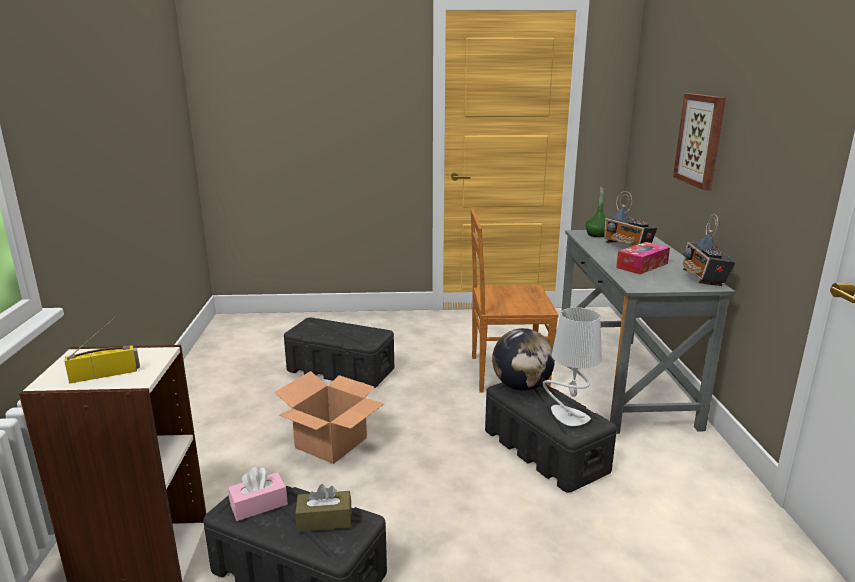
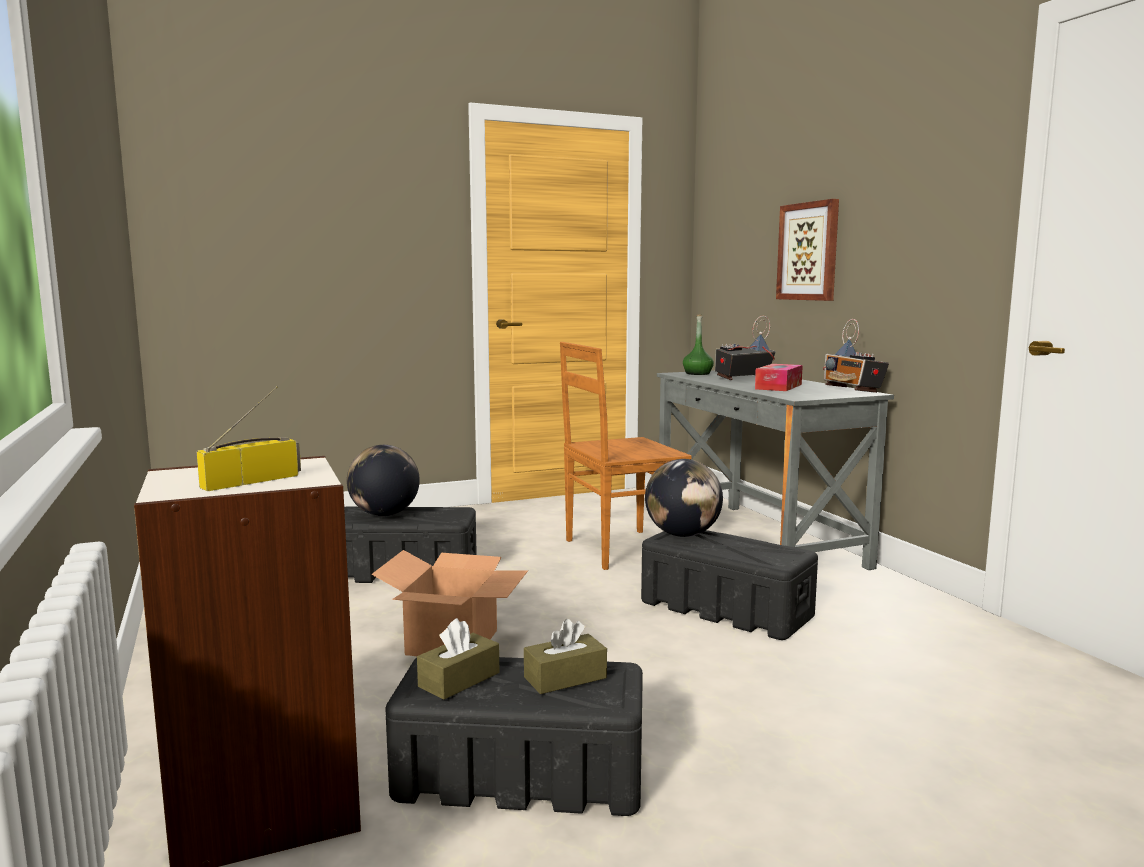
camera: 20 degrees left, 10 degrees down
(259, 505) = (459, 680): pink tissue box -> brown tissue box
(328, 330) = (384, 514): none -> globe
(568, 417) = (760, 551): grey table lamp -> none
(627, 246) = (742, 378): radio -> radio turned 120 degrees clockwise

